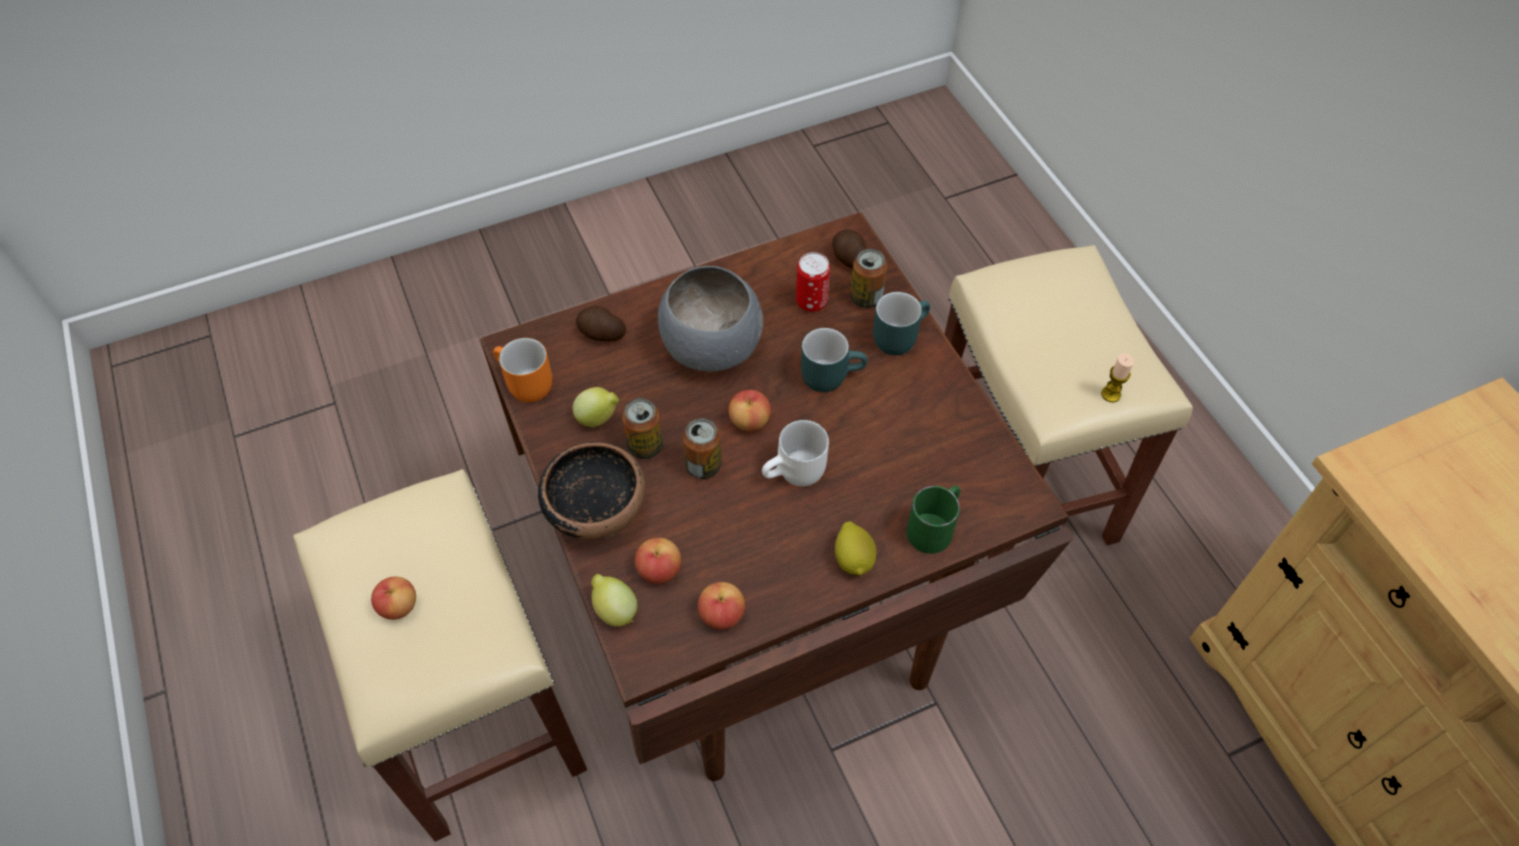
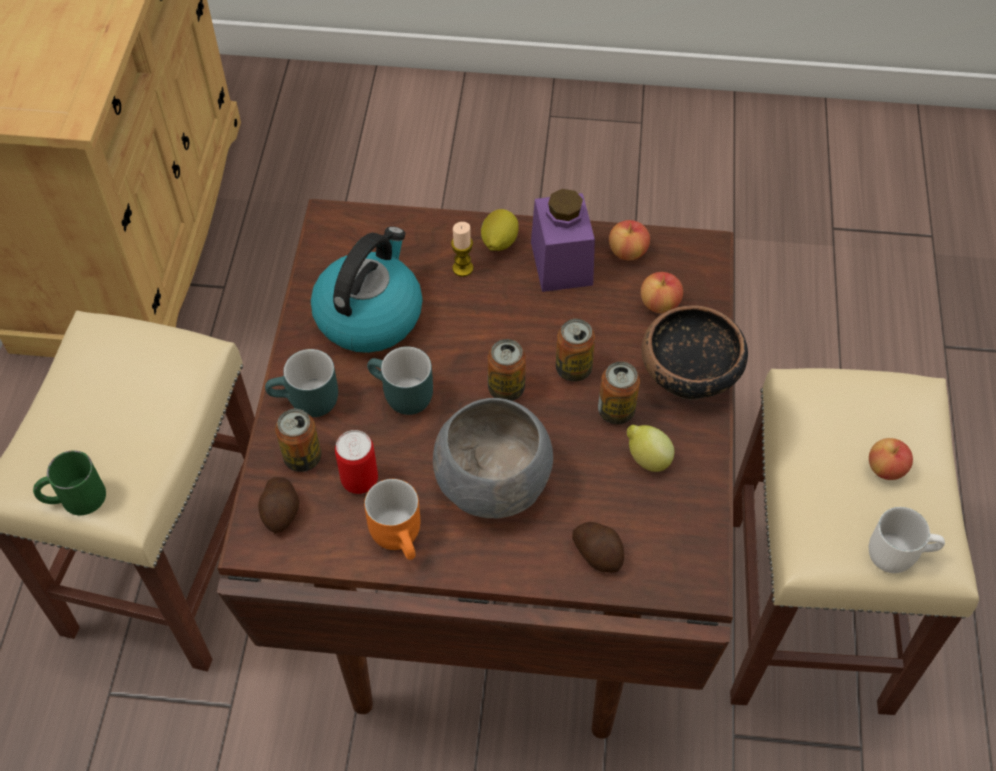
camera: 150 degrees left, 0 degrees up
(523, 385) = (707, 532): orange mug -> orange mug (402, 536)
(614, 610) = (711, 291): lemon -> none
(749, 421) = (506, 389): apple -> can
(779, 567) = (561, 263): none -> purple jar
(796, 475) = (498, 324): white mug -> white mug (898, 551)
(912, 428) = (369, 314): none -> kettle
(935, 526) = (417, 236): green mug -> green mug (74, 498)
(1110, 394) = (137, 340): candle -> candle (462, 268)

